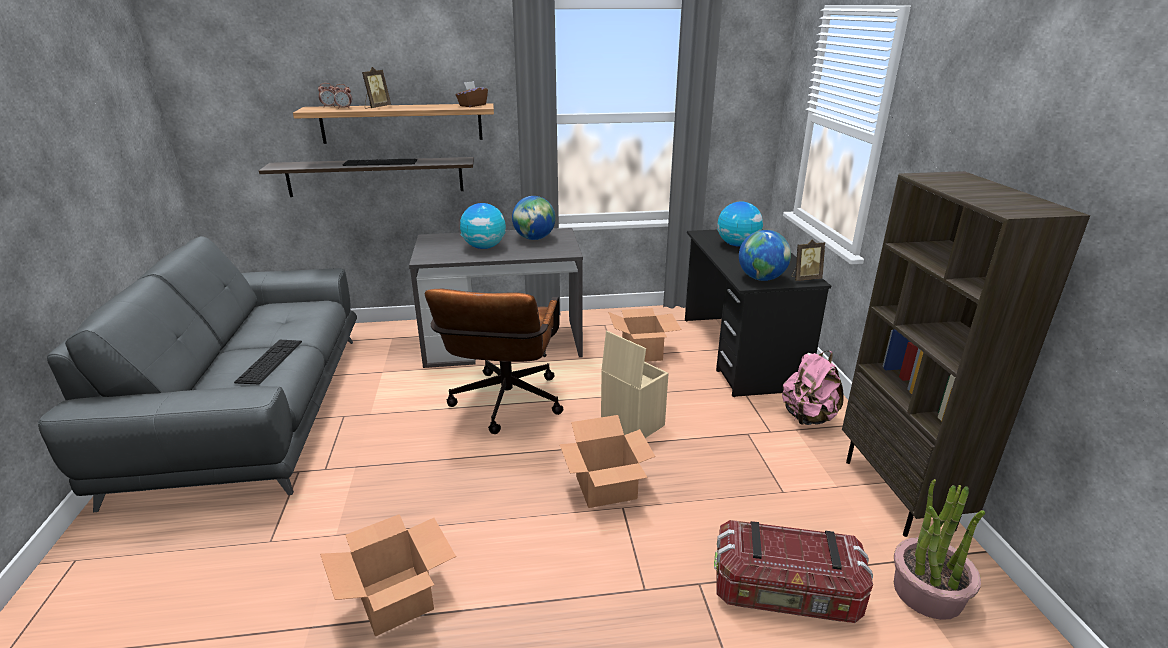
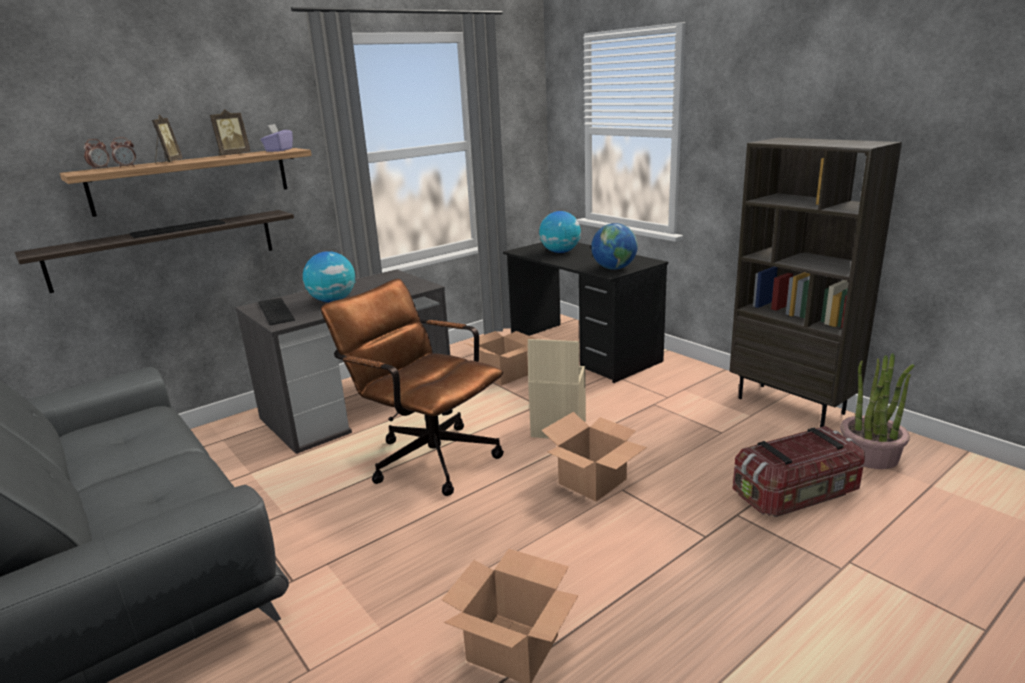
camera: 30 degrees left, 5 degrees down
(270, 361) = (168, 478): keyboard -> keyboard (276, 311)
(472, 105) = (279, 150): brown tissue box -> purple tissue box
(504, 406) = (426, 456): brown office chair -> brown office chair turned 150 degrees clockwise
(534, 238) = (374, 284): globe -> none
(805, 278) = (644, 261): picture frame -> picture frame (233, 154)
(808, 417) = (682, 379): pink backpack -> none

